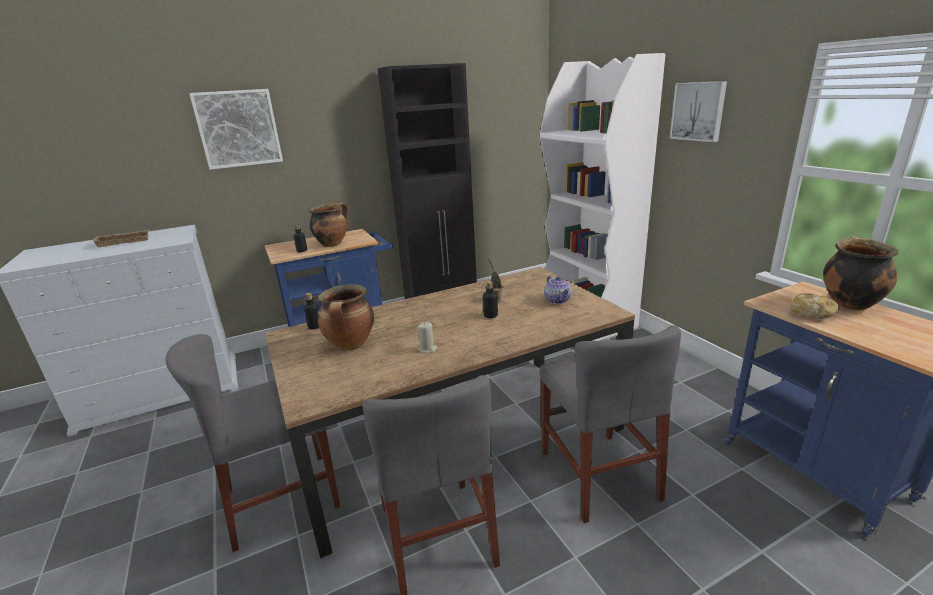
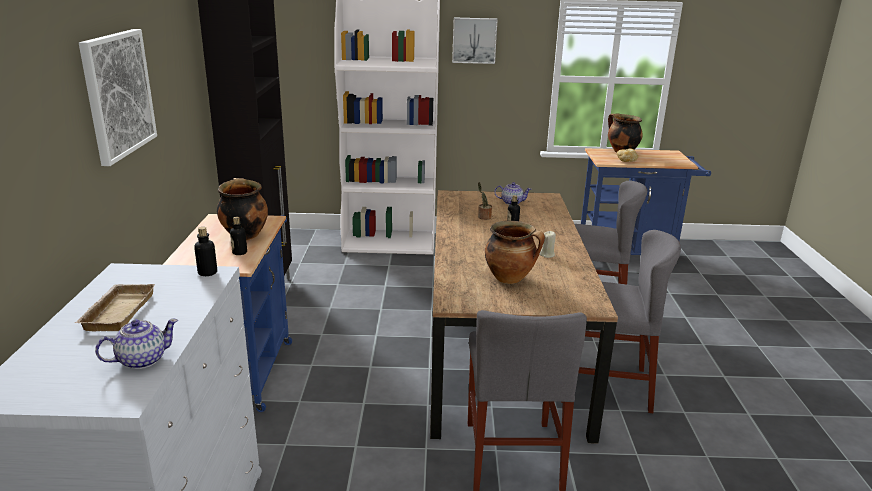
camera: 65 degrees left, 0 degrees up
(59, 259) = (141, 360): none -> teapot
(315, 326) = (450, 287): bottle -> bottle (207, 273)

